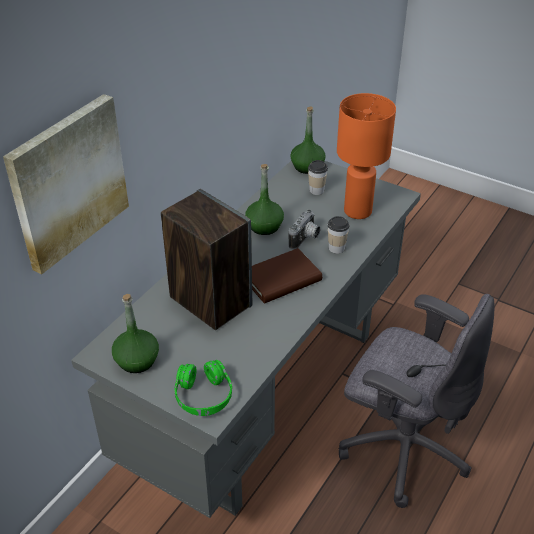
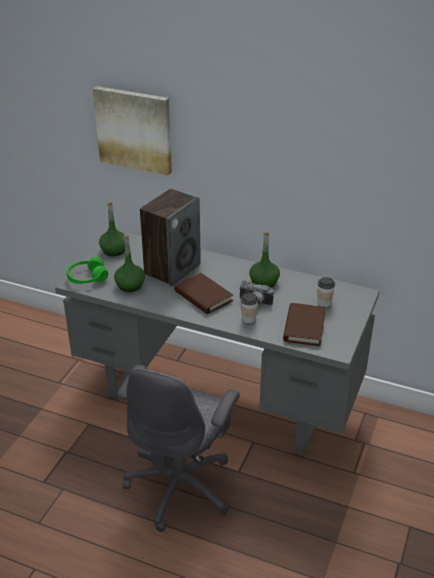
camera: 80 degrees right, 5 degrees down
(307, 167) = (357, 295): green bottle -> green bottle (130, 285)
(357, 211) = (304, 327): orange table lamp -> brown book

